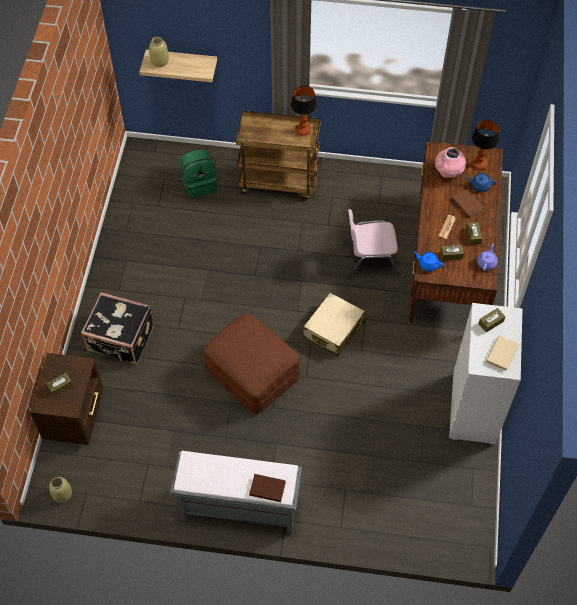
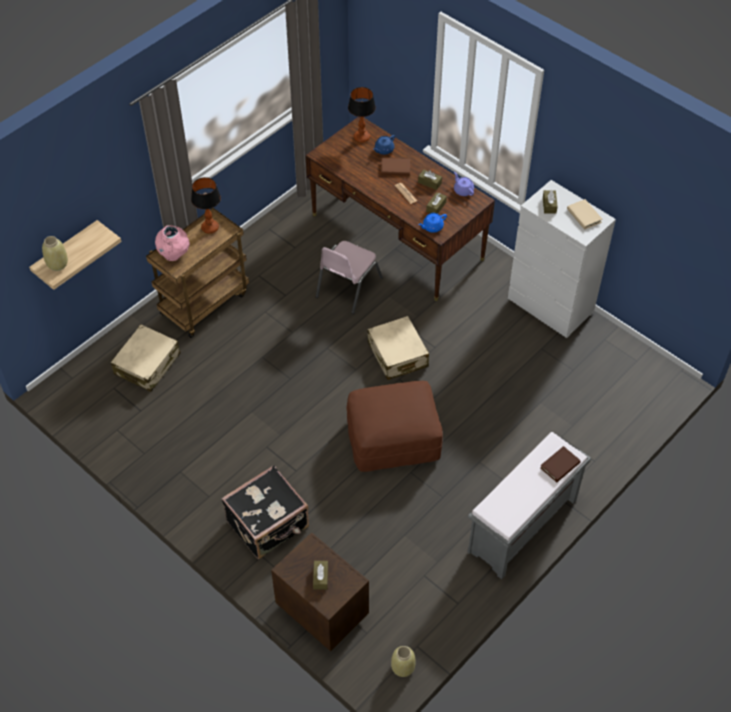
camera: 55 degrees left, 5 degrees down
(199, 184) = (147, 364): green backpack -> beige suitcase
(448, 173) = (352, 161): pink vase -> pink vase (174, 255)

